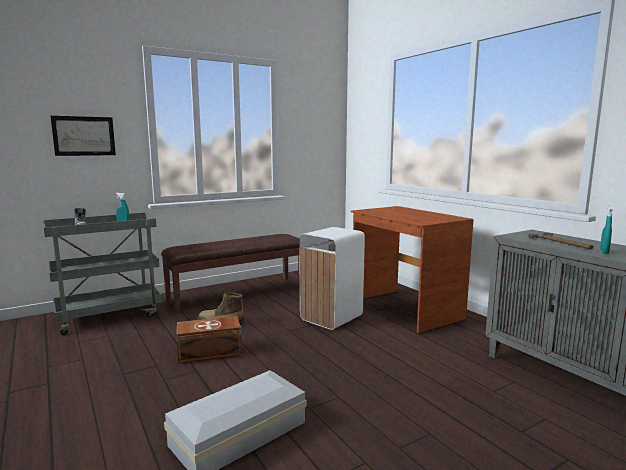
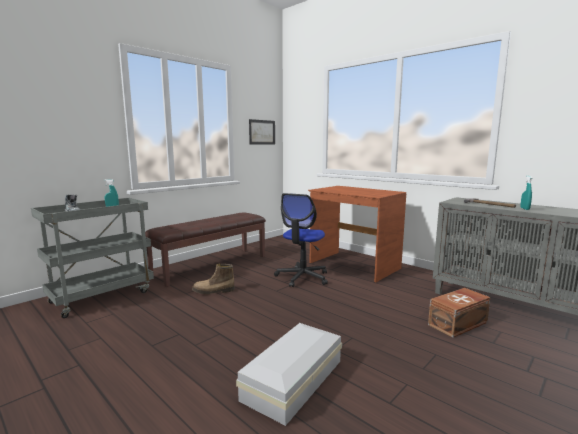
camera: 15 degrees left, 0 degrees up
(84, 136) = (65, 126): picture -> picture (262, 132)
(210, 352) = (222, 316): brown storage box -> brown storage box (459, 324)
(330, 317) = (302, 277): white trash can -> office chair

